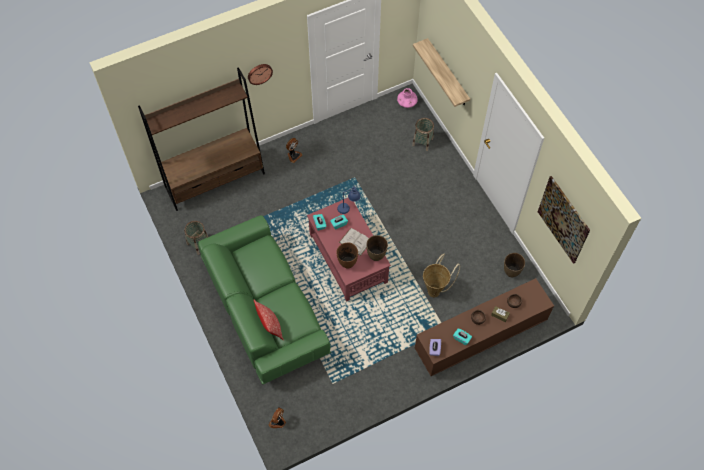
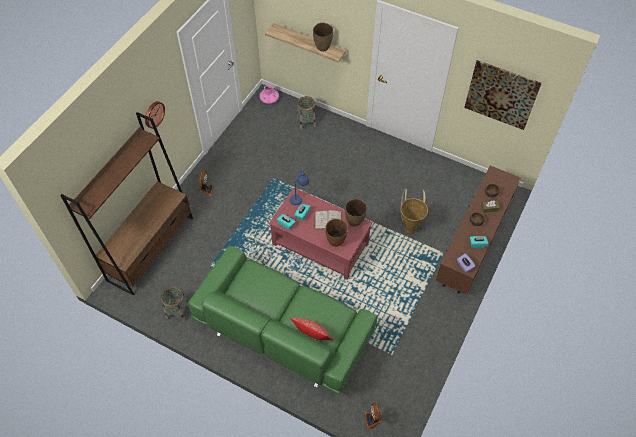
camera: 35 degrees left, 5 degrees down
(511, 272) = (454, 179): brown vase -> brown vase (323, 47)

